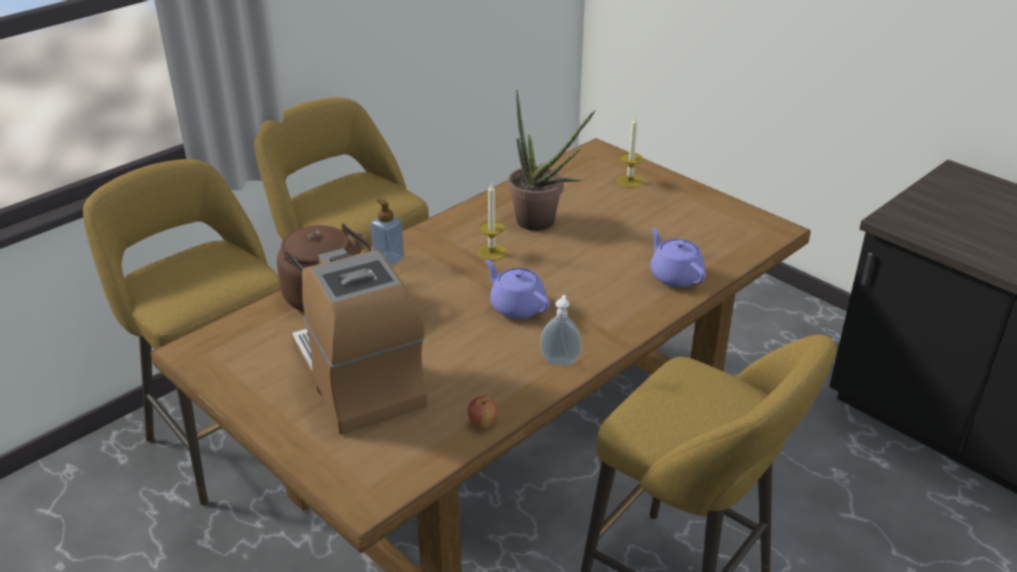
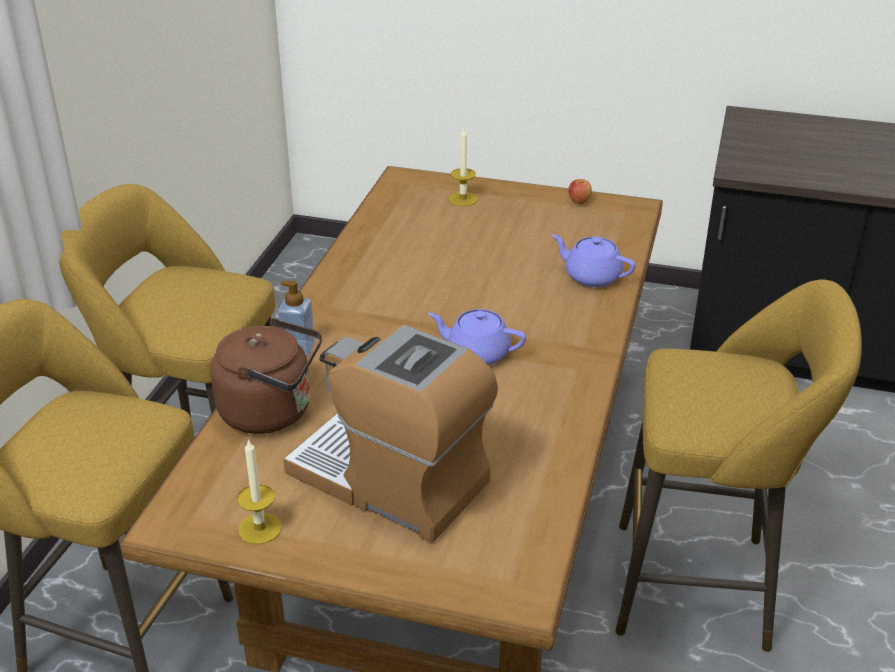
camera: 30 degrees left, 0 degrees up
(482, 423) = (557, 476): apple -> apple (579, 201)
(492, 252) = (399, 308): candle -> candle (260, 528)
(542, 224) = (420, 265): potted plant -> none
(560, 360) = (568, 389): soap dispenser -> none

